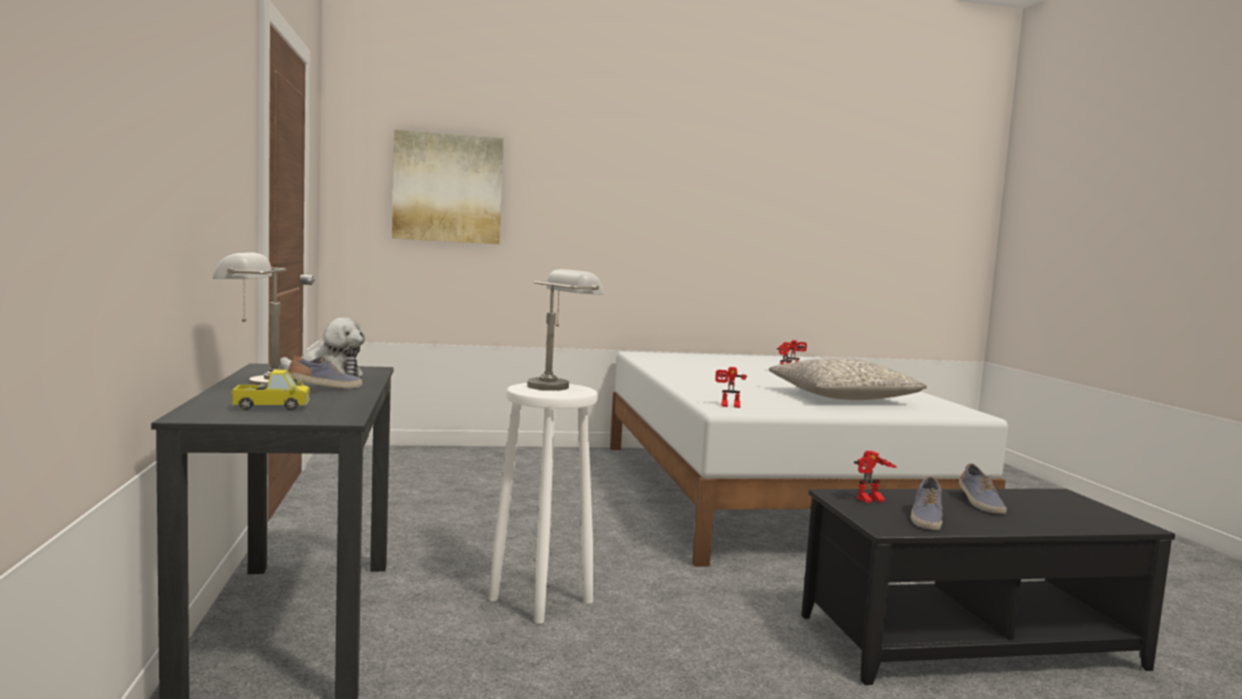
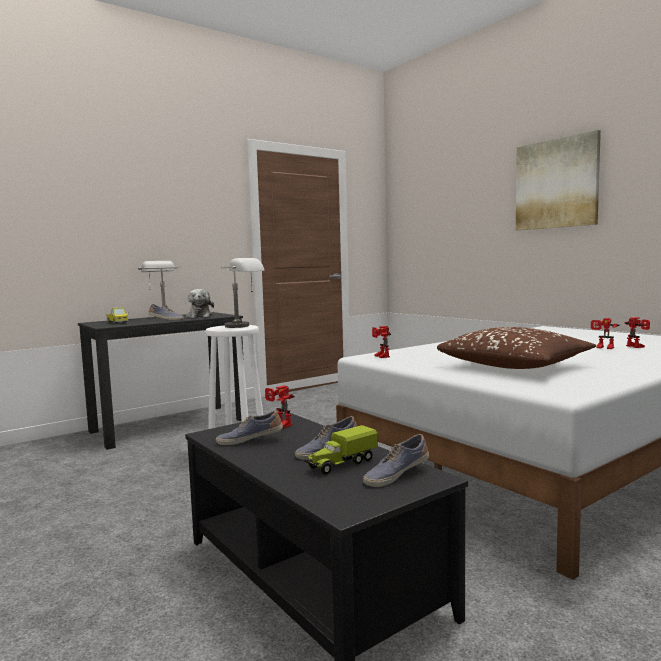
camera: 65 degrees right, 0 degrees up
(447, 188) = (439, 213): picture -> picture (556, 184)
(843, 397) = (515, 366): grey pillow -> brown pillow
(1021, 506) = (341, 464): none -> toy truck
(1054, 499) = (395, 475): none -> shoe

